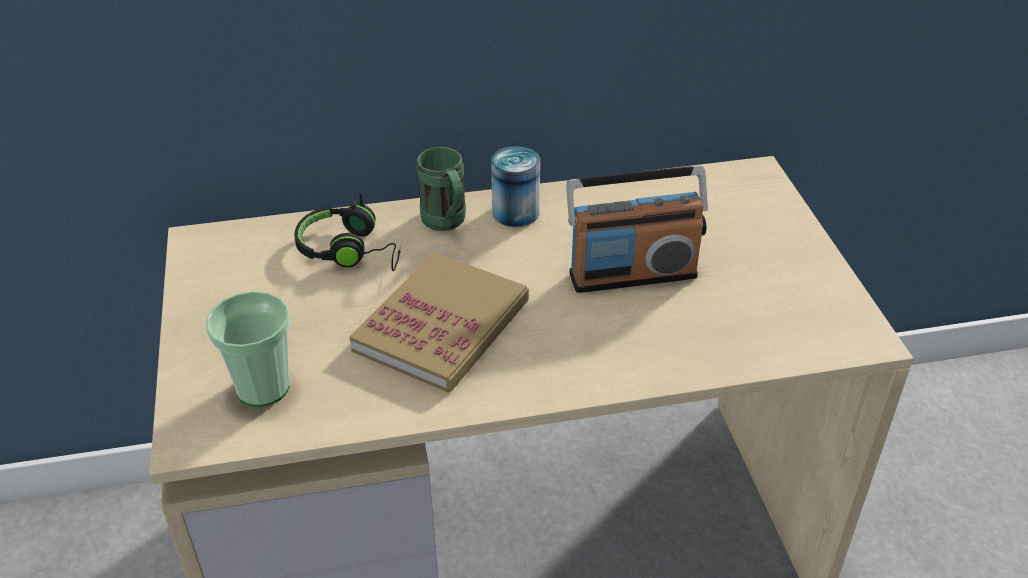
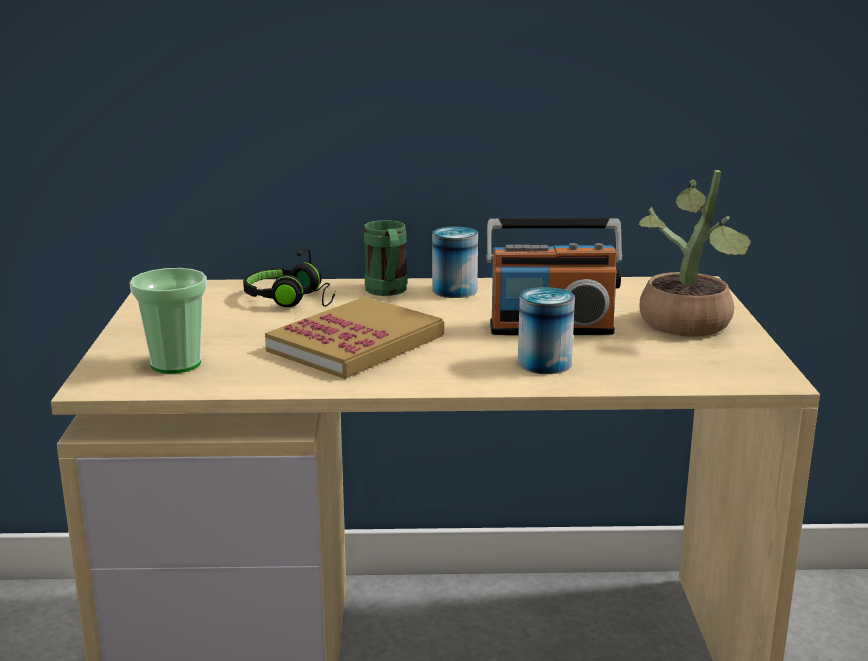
camera: 10 degrees right, 20 degrees down
(642, 339) = (544, 363): none -> can
(765, 256) = (688, 327): none -> potted plant

